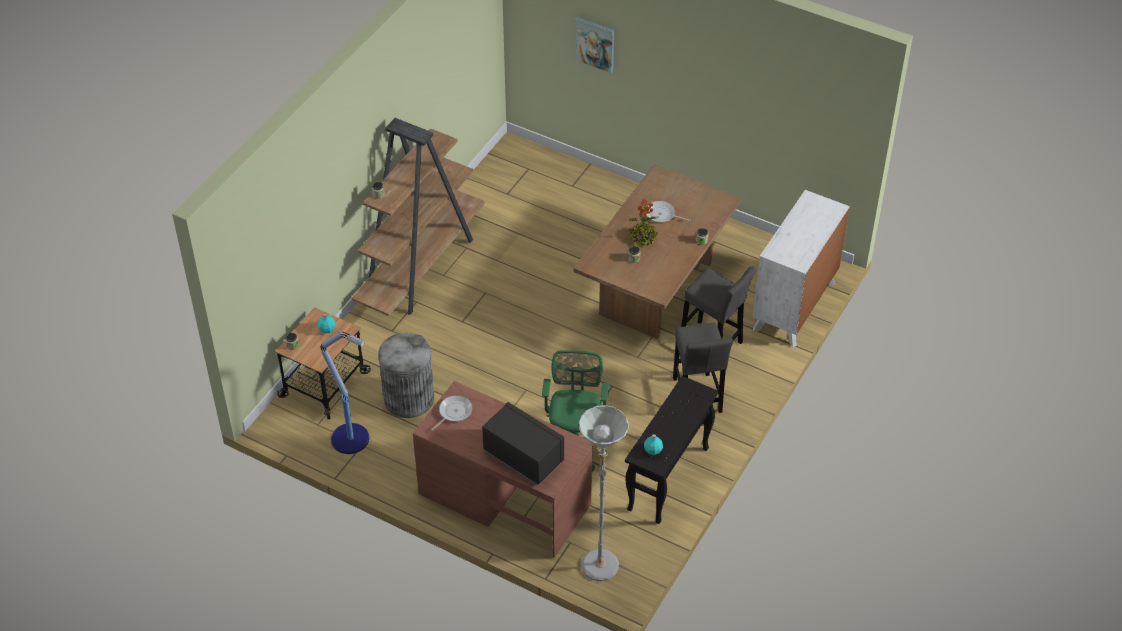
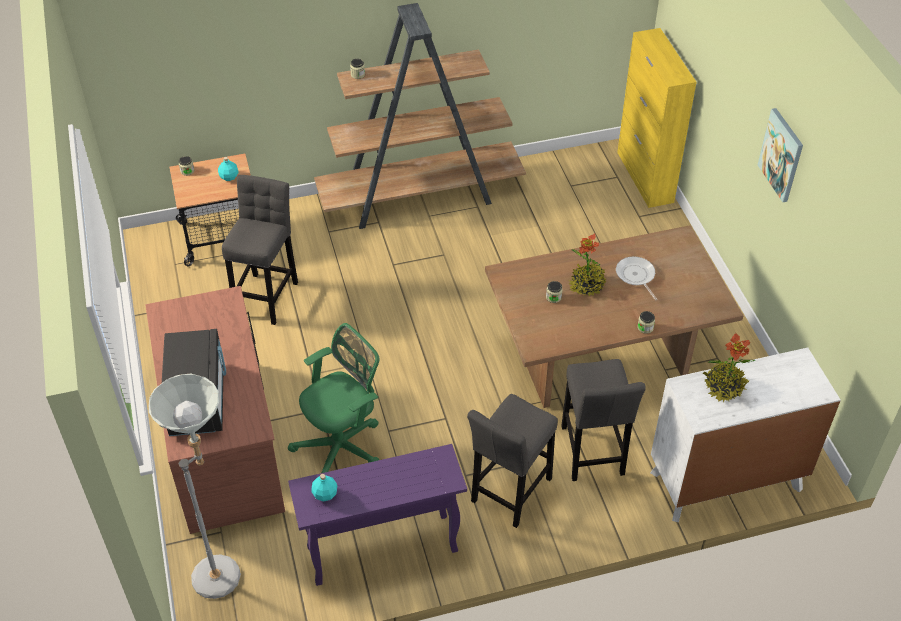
camera: 45 degrees right, 0 degrees up
(351, 439) = (182, 295): floor lamp -> none
(409, 398) = (267, 296): grey trash can -> grey stool
(454, 412) = (201, 312): frying pan -> none
(545, 157) = (645, 177): none -> yellow cabinet
(595, 44) = (712, 55): picture -> picture (781, 155)
(668, 480) = (381, 550): black console table -> purple console table
(791, 239) = (723, 387): none -> potted plant

